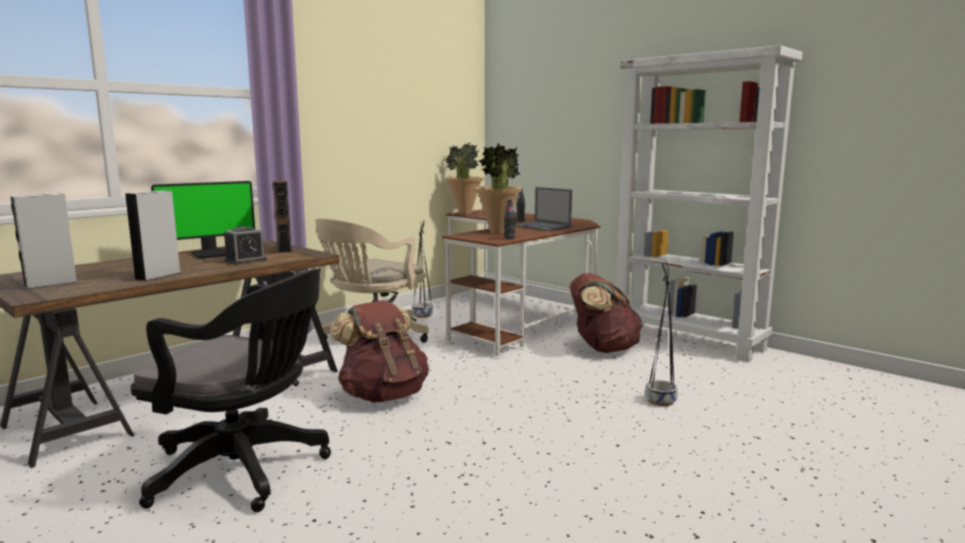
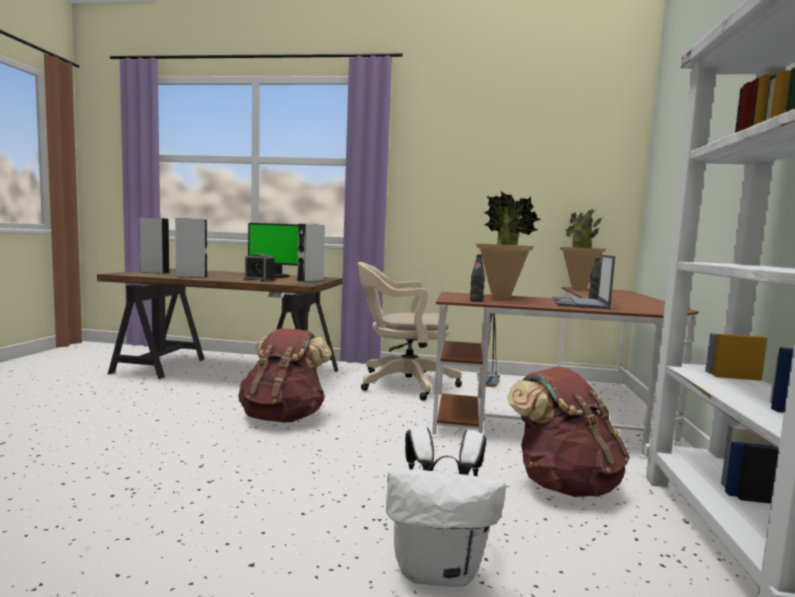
camera: 55 degrees right, 5 degrees down
(245, 471) = (117, 415): black office chair -> none
(284, 250) = (310, 280): brown speaker -> grey speaker
(660, 400) = (439, 569): black planter -> white backpack

